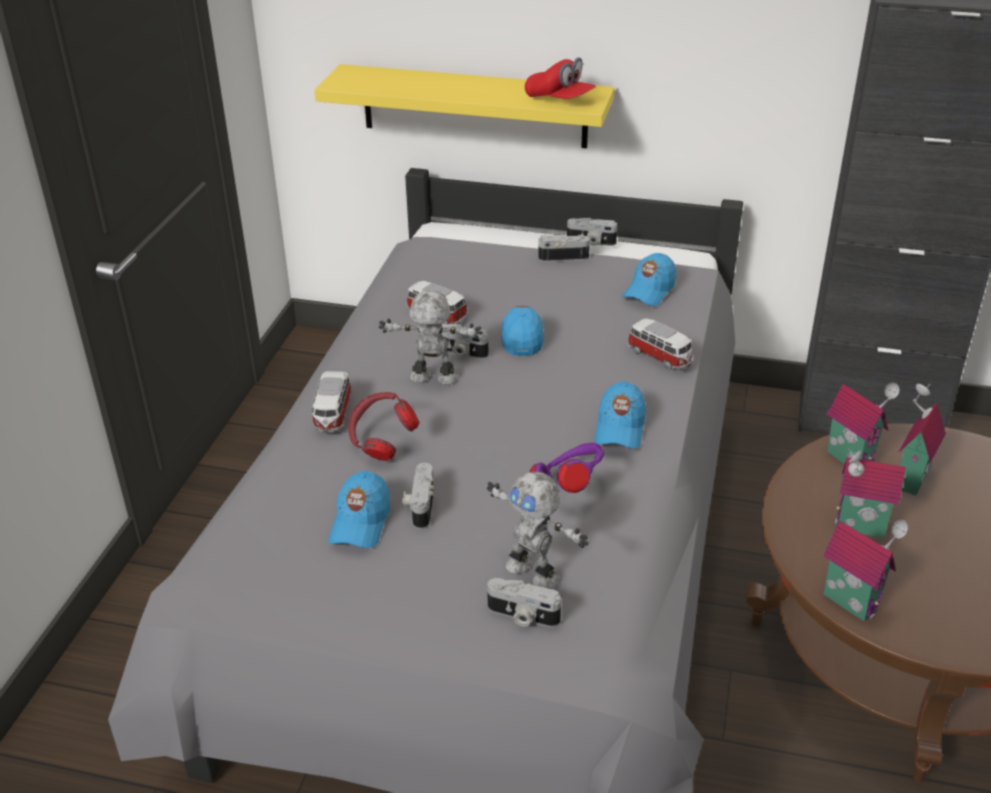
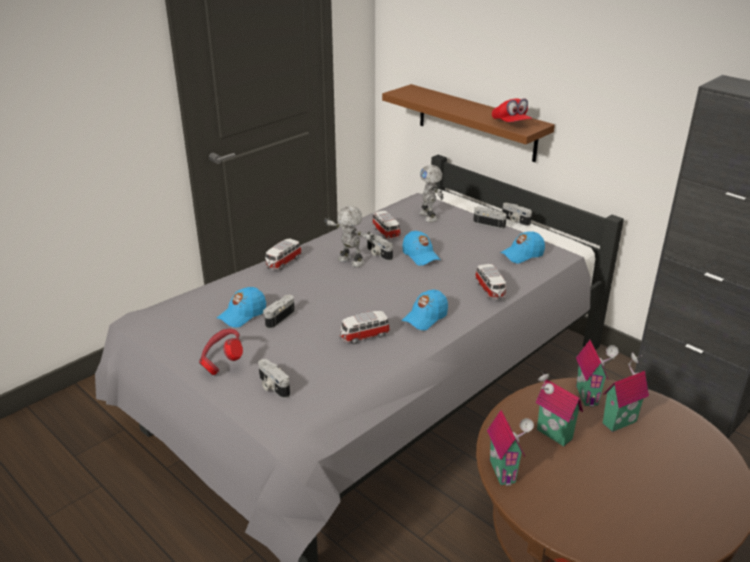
camera: 30 degrees right, 5 degrees down
(381, 443) = (291, 283): red headphones -> red headphones (222, 363)
(474, 106) = (476, 122): yellow shelf -> brown shelf
(522, 336) = (420, 256): blue cap -> blue cap turned 120 degrees clockwise
(533, 571) = (301, 368): toy robot -> toy robot (429, 216)
(569, 487) = (364, 336): purple headphones -> toy car

